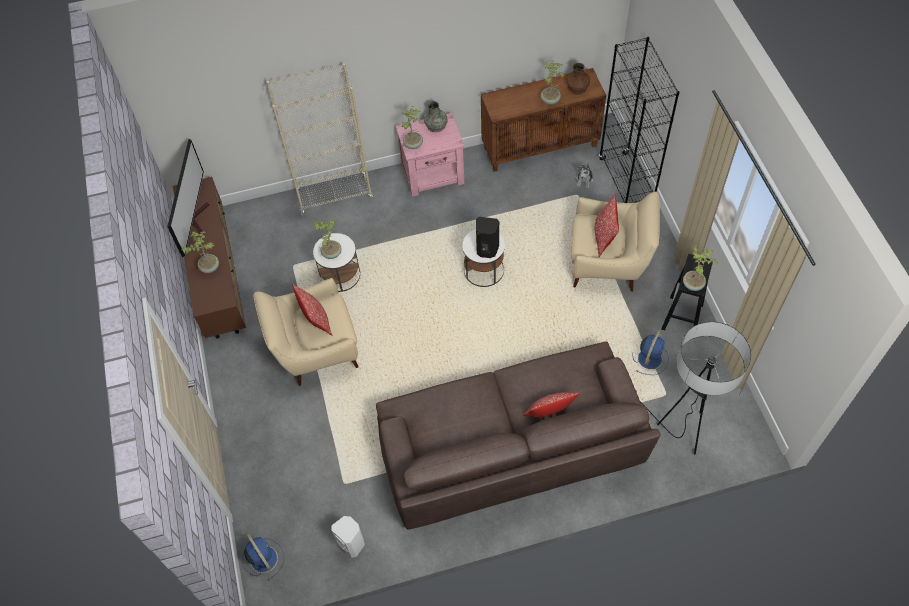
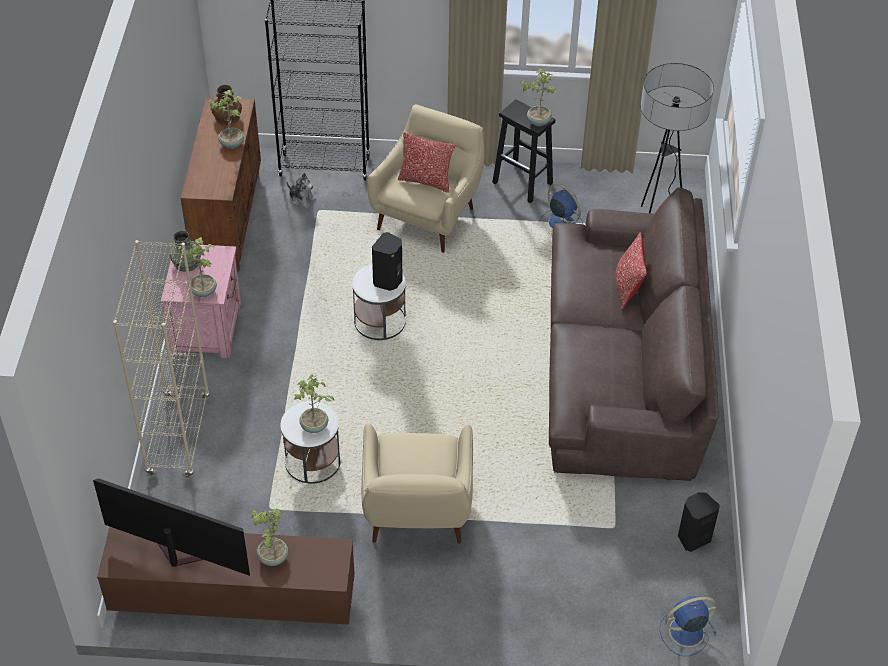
camera: 75 degrees left, 10 degrees down
(316, 320) = (412, 463): pillow -> none
(352, 543) = (693, 538): white speaker -> black speaker

